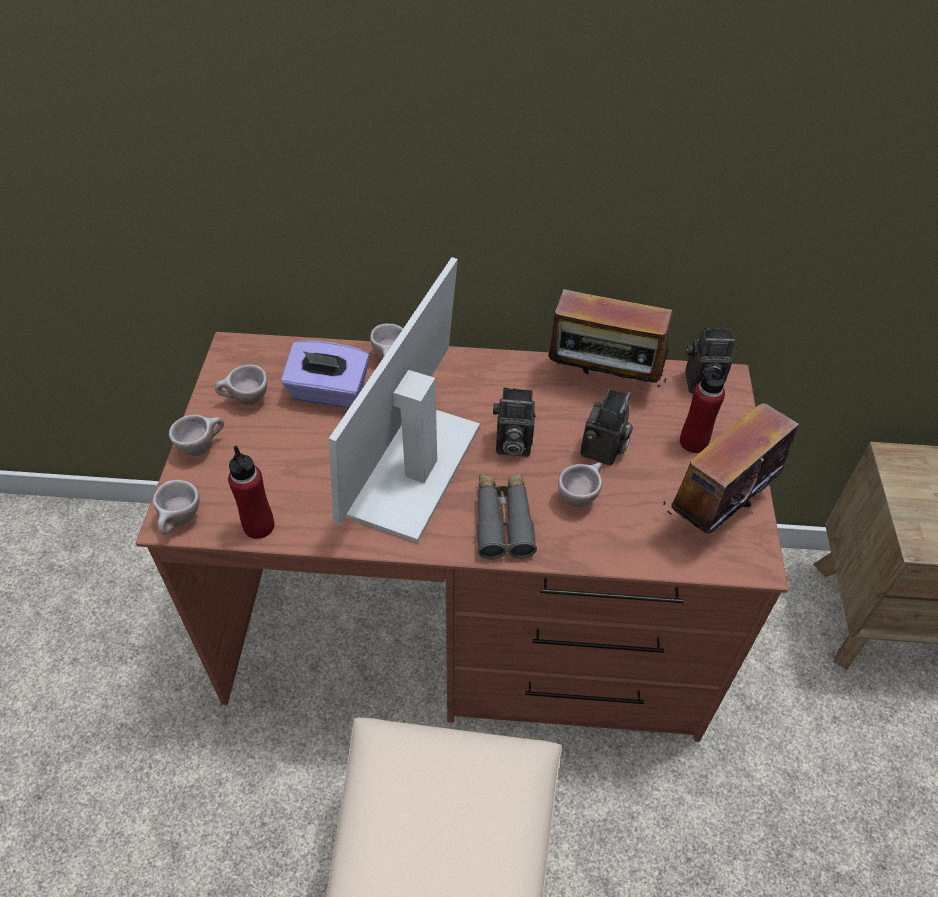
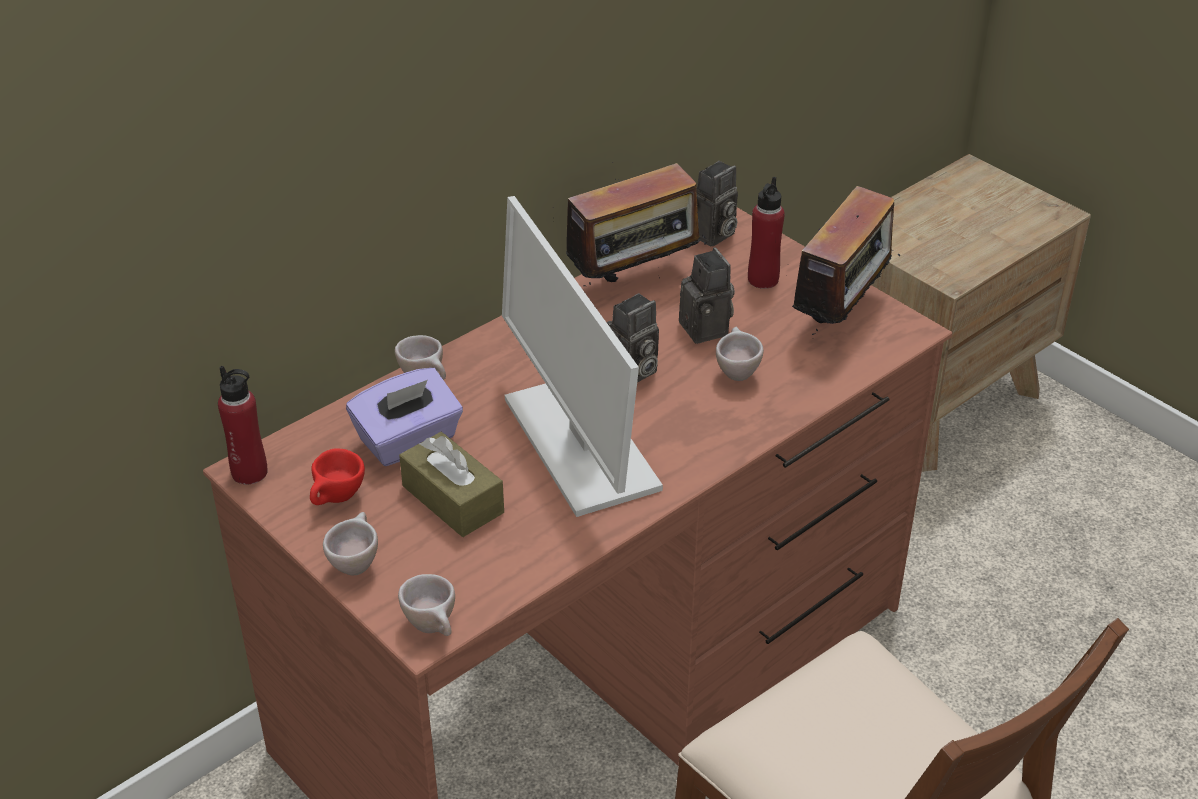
camera: 45 degrees left, 10 degrees down
(245, 401) = (336, 500): beige cup -> red cup
(259, 526) = (511, 577): red bottle -> red bottle (249, 472)
(299, 449) = (453, 499): none -> brown tissue box
(503, 521) = (704, 428): grey binoculars -> none
(716, 510) = (841, 314): radio -> radio turned 150 degrees counterclockwise

